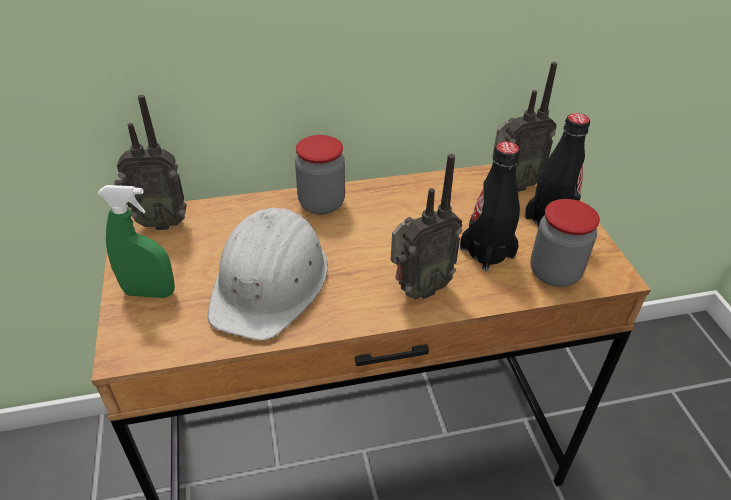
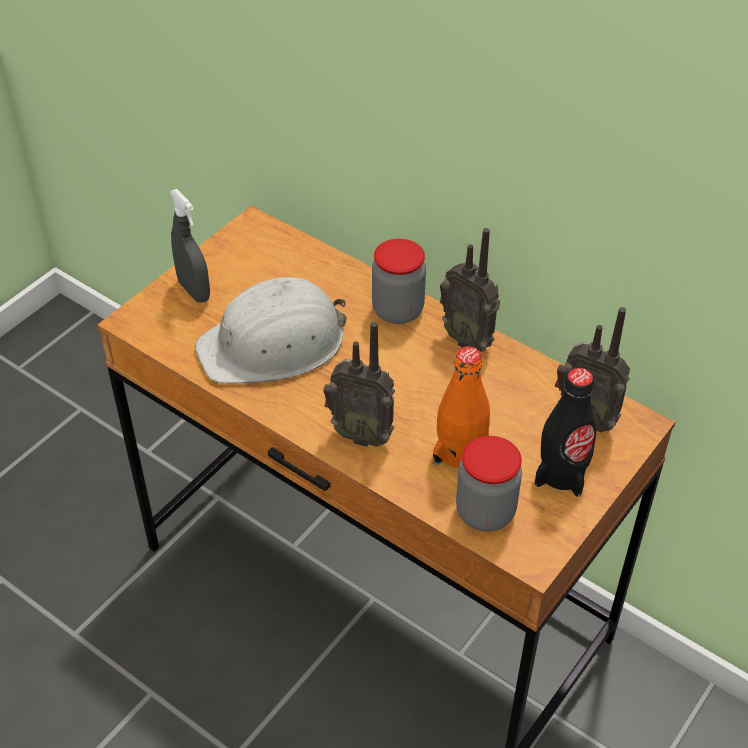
camera: 50 degrees right, 5 degrees up
(149, 292) = (194, 291): green spray bottle -> grey spray bottle
(160, 222) = (267, 240): radio -> radio (468, 339)
(487, 252) = (460, 452): black bottle -> orange bottle

